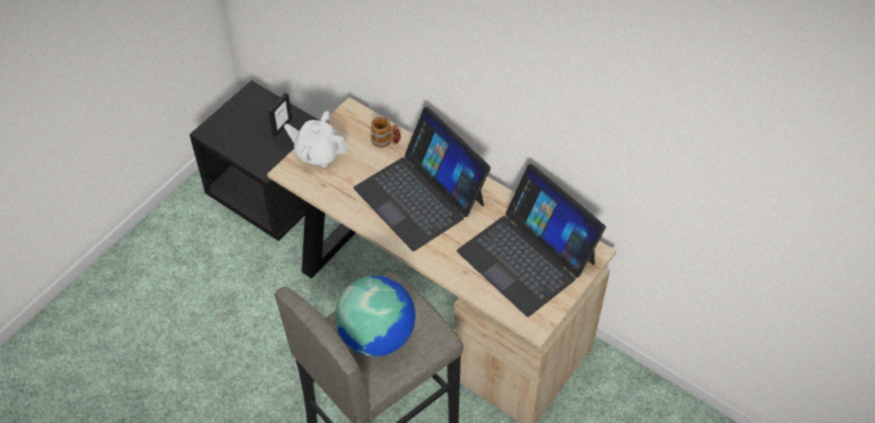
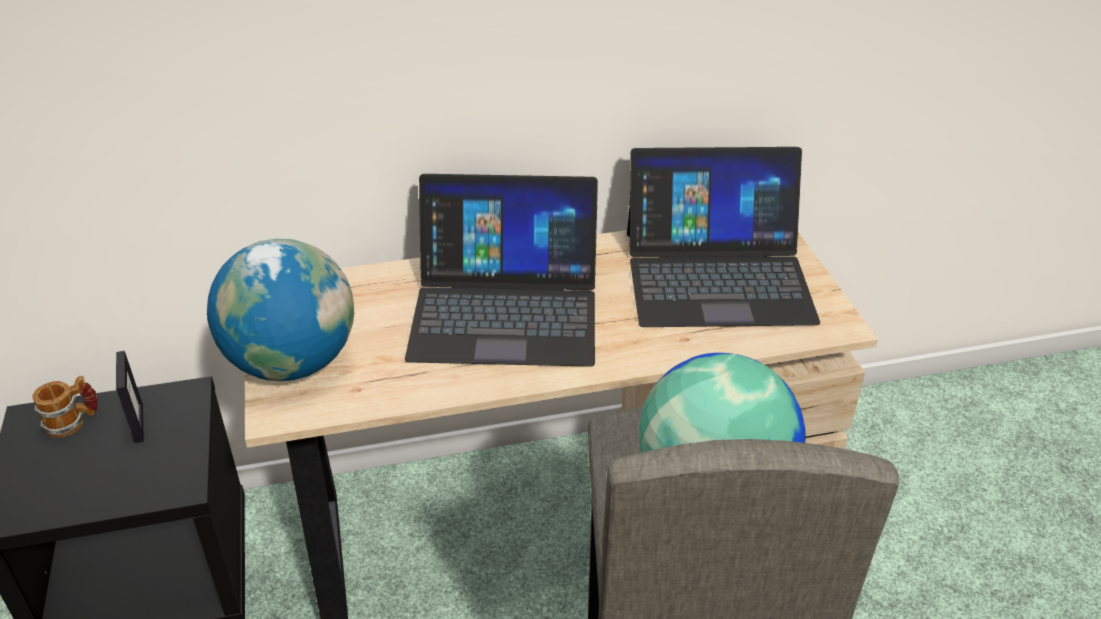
camera: 50 degrees left, 15 degrees down
(318, 153) = (293, 362): white teapot -> globe
(385, 141) = (371, 289): mug -> mug (73, 422)

